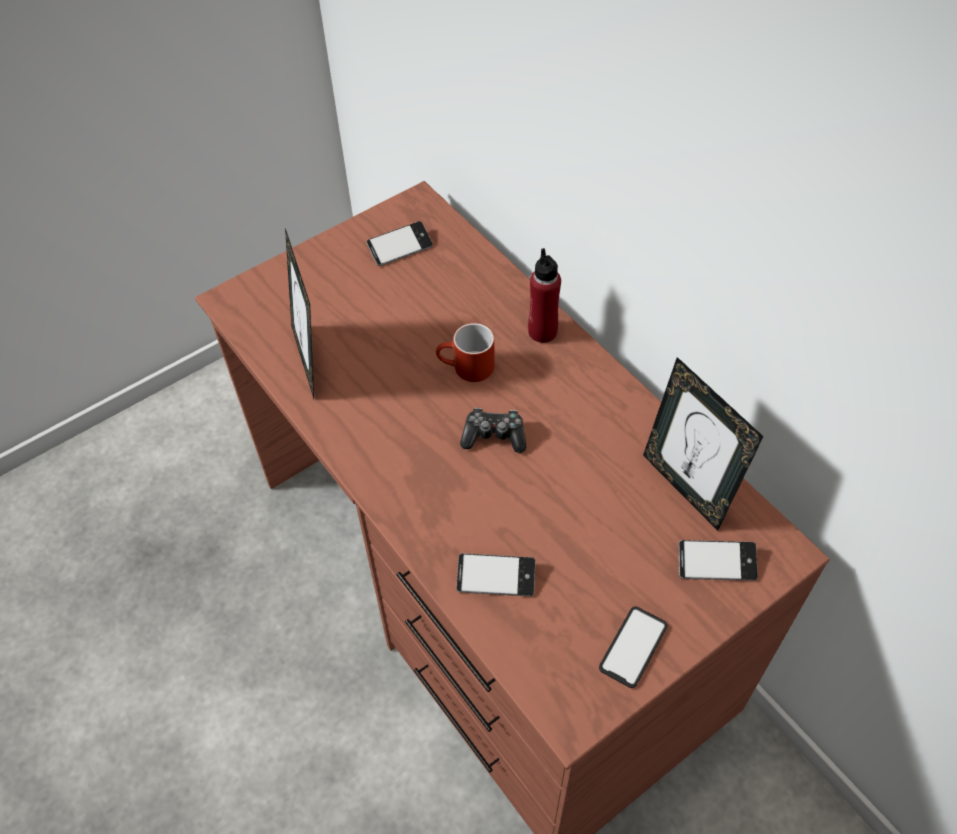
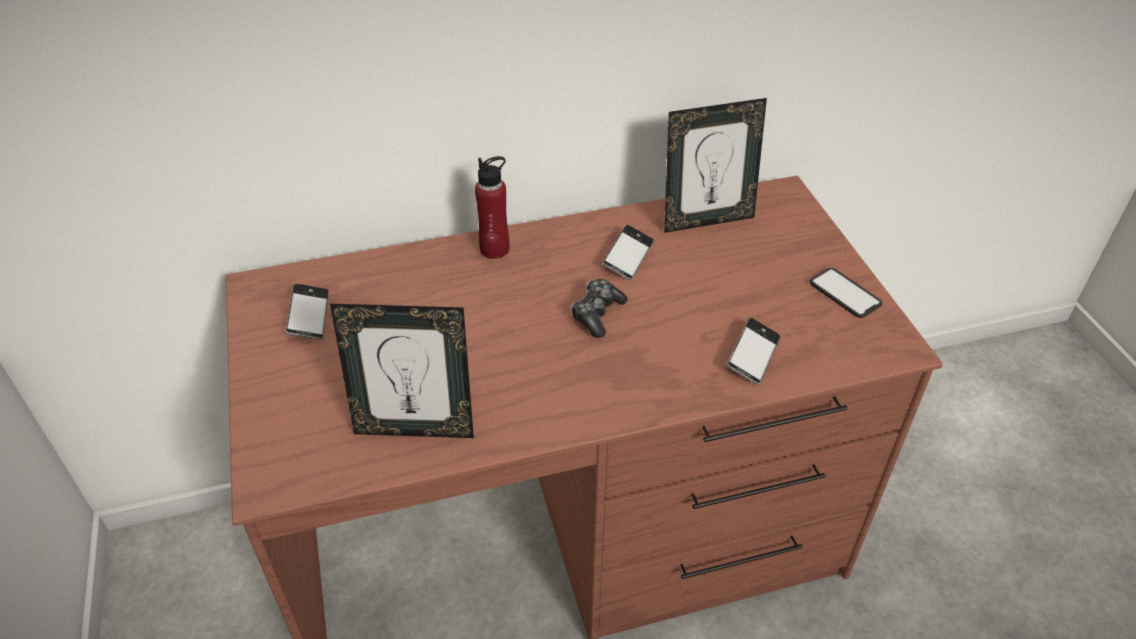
camera: 70 degrees left, 10 degrees down
(466, 368) = (506, 310): red mug -> none
(716, 563) = (783, 227): phone -> phone (628, 257)

